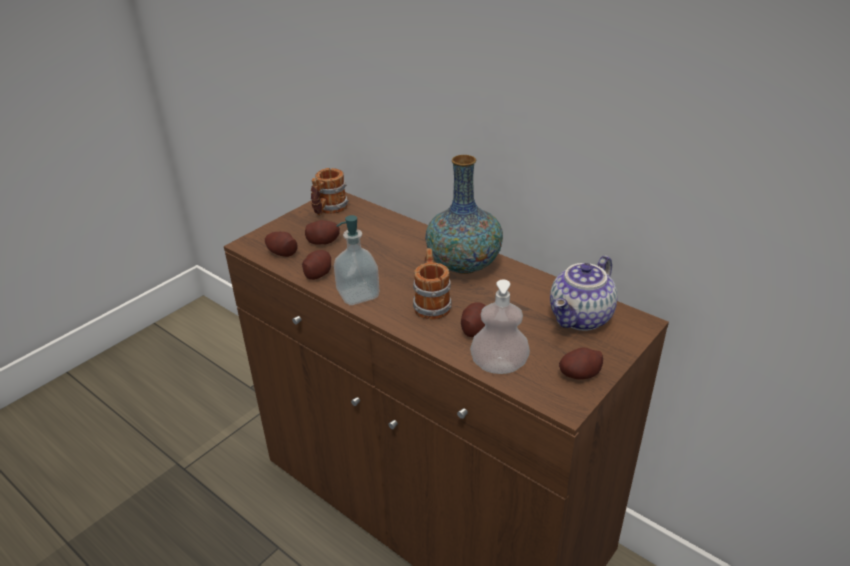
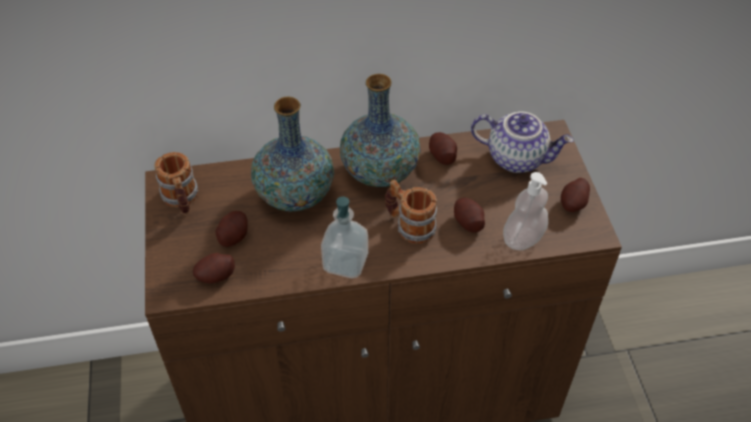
camera: 50 degrees left, 15 degrees up
(318, 273) = (282, 270): potato -> potato (442, 156)
(390, 244) = (294, 195): none -> vase
(581, 318) = (517, 158): teapot -> teapot turned 60 degrees counterclockwise

